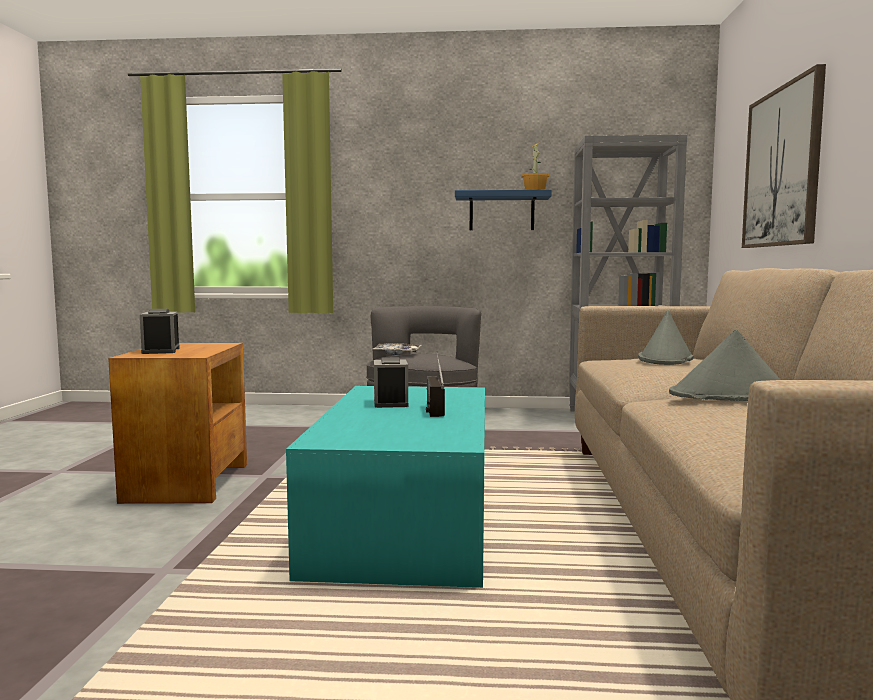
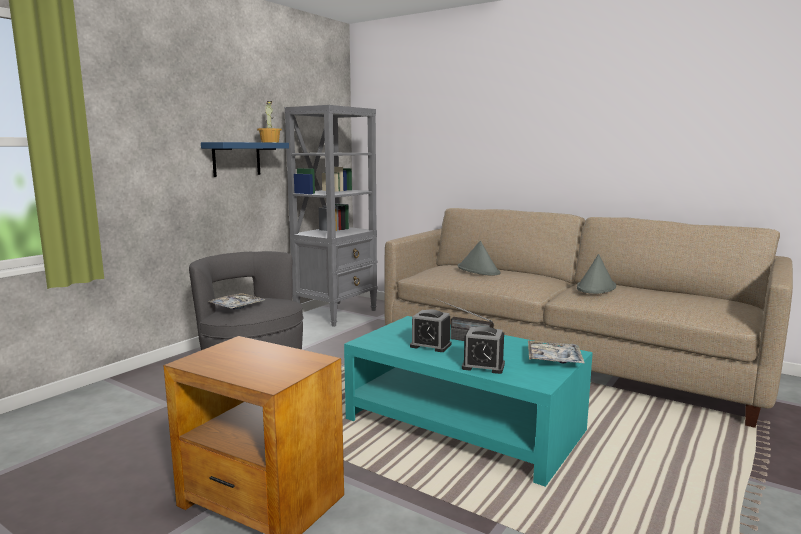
camera: 60 degrees left, 5 degrees up
(161, 351) = (252, 369): alarm clock -> alarm clock (483, 366)
(419, 440) = (554, 359): none -> tray
(782, 167) = (455, 142): picture -> none

